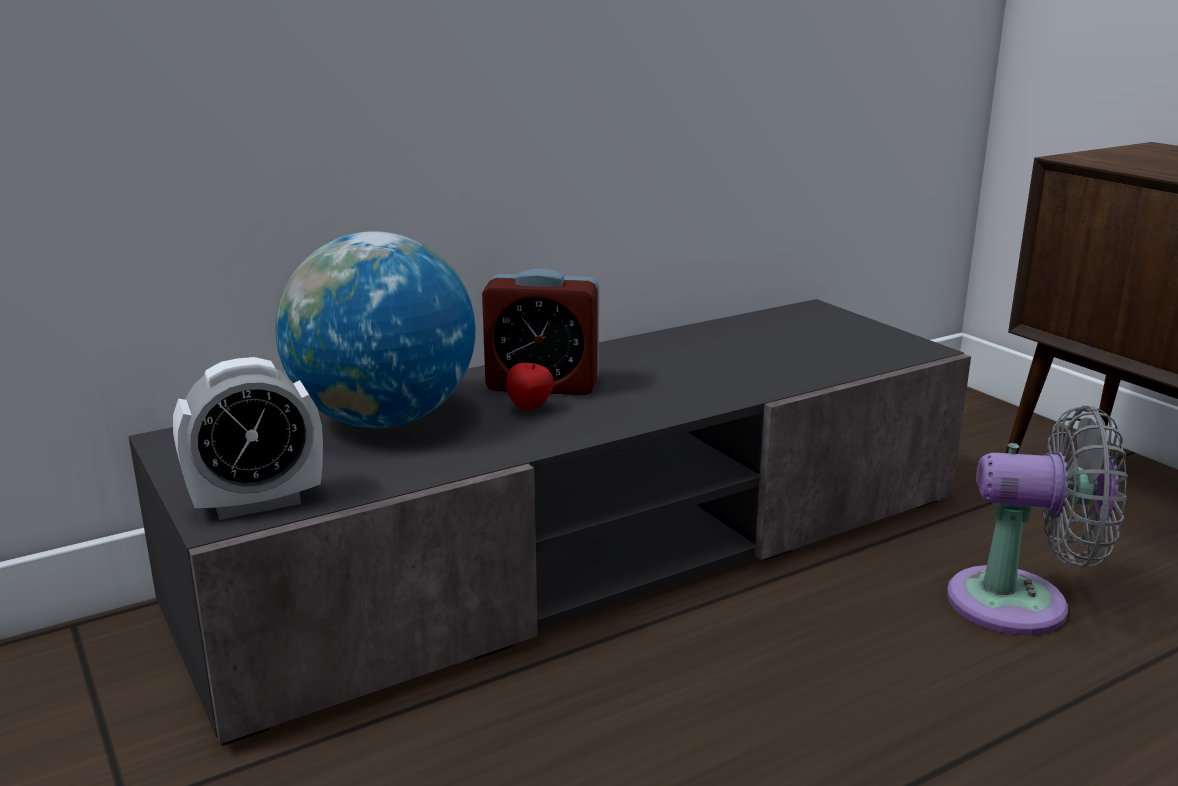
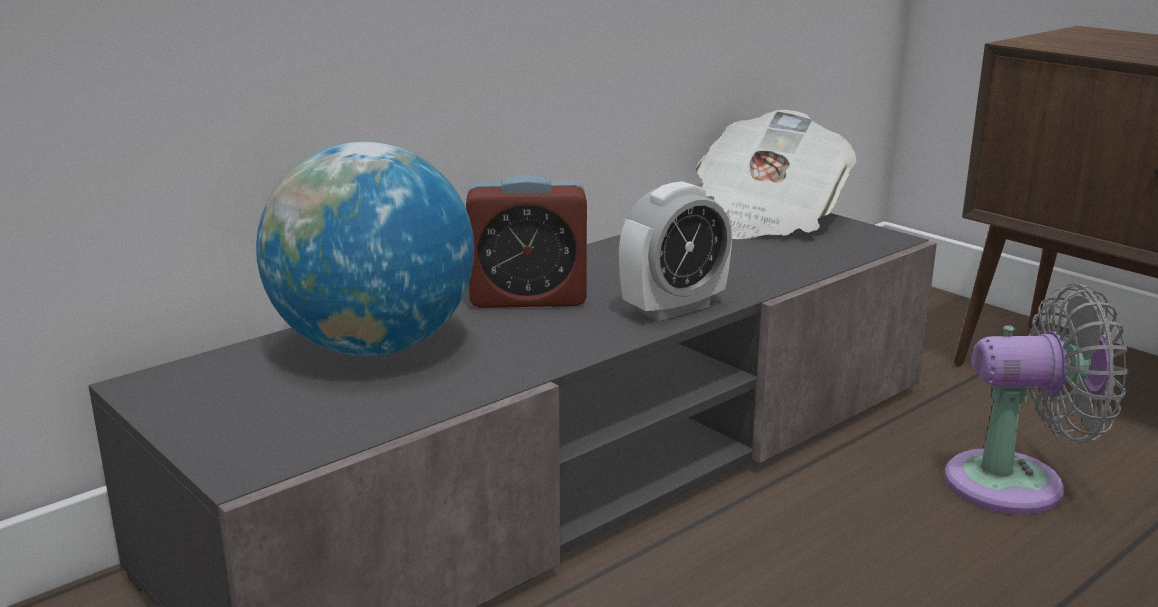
camera: 10 degrees left, 0 degrees up
(257, 503) = (275, 447): alarm clock -> alarm clock (673, 308)
(530, 409) = (527, 324): apple -> none
(808, 322) = (766, 218): none -> newspaper

